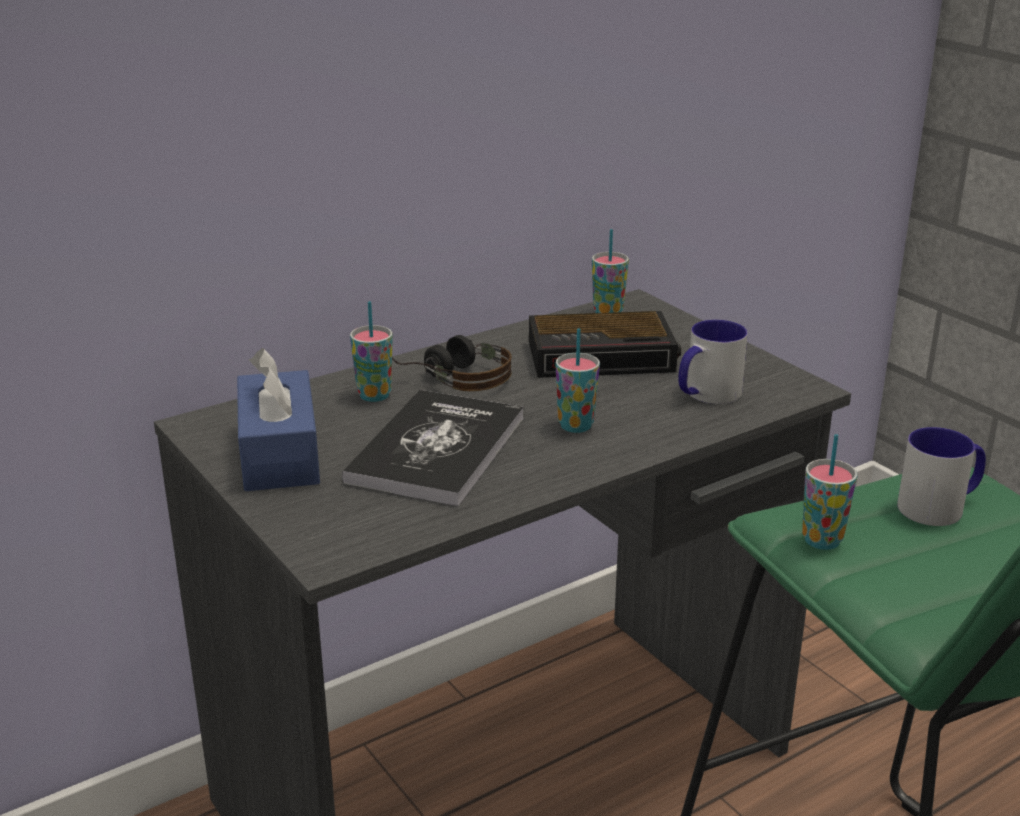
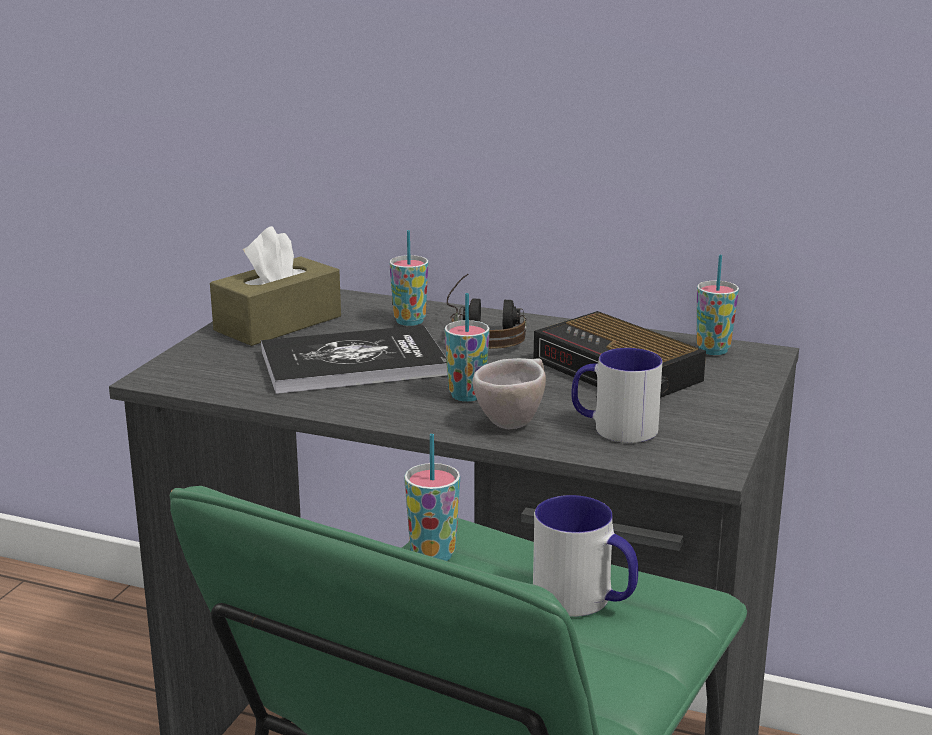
camera: 55 degrees right, 5 degrees down
(279, 454) = (278, 323): blue tissue box -> brown tissue box
(649, 424) = (514, 420): none -> beige cup

